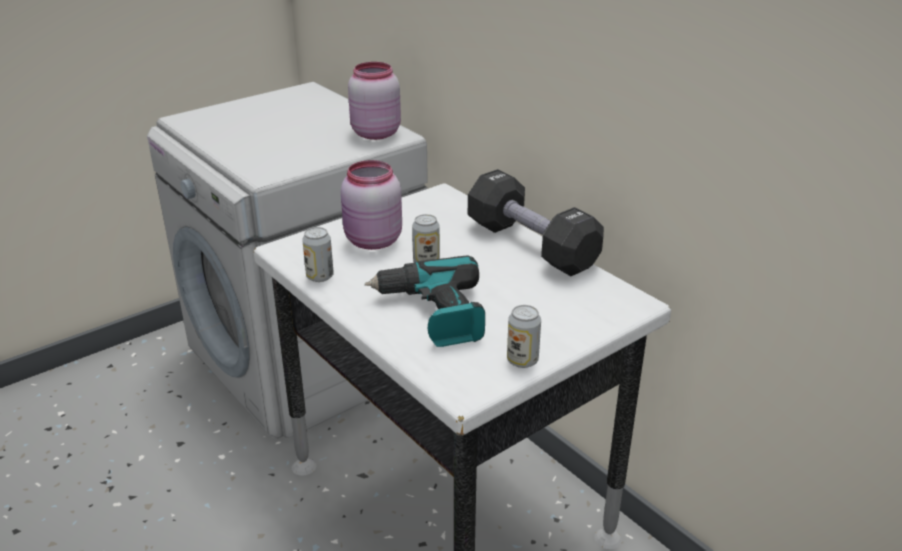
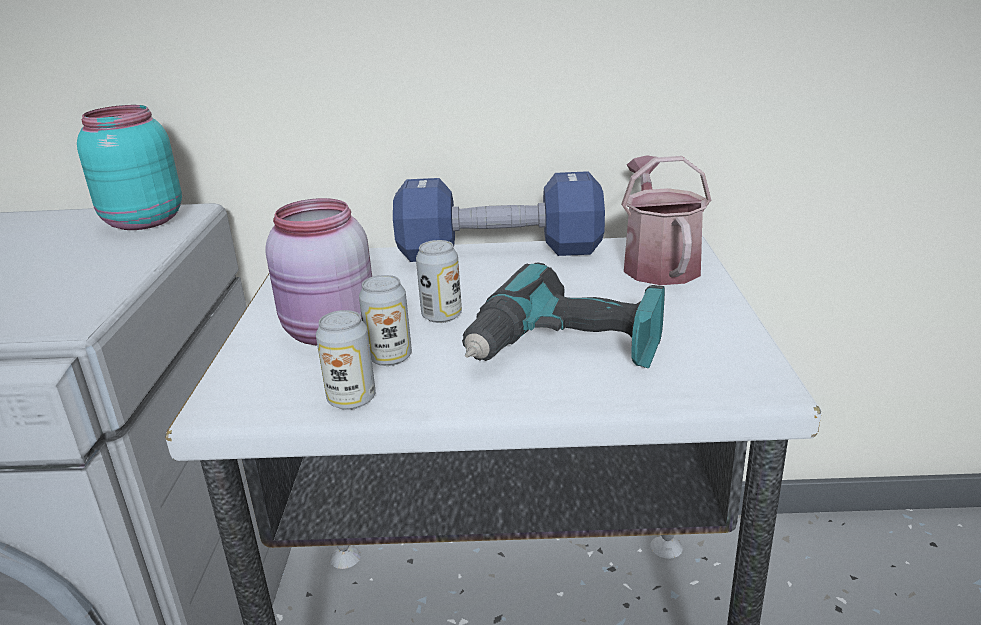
camera: 50 degrees left, 5 degrees down
(374, 133) = (141, 222): pink jar -> turquoise jar
(522, 360) = (729, 329): can -> can (390, 357)
(531, 245) = (500, 252): black dumbbell -> blue dumbbell
(589, 305) = (658, 263): none -> watering can

